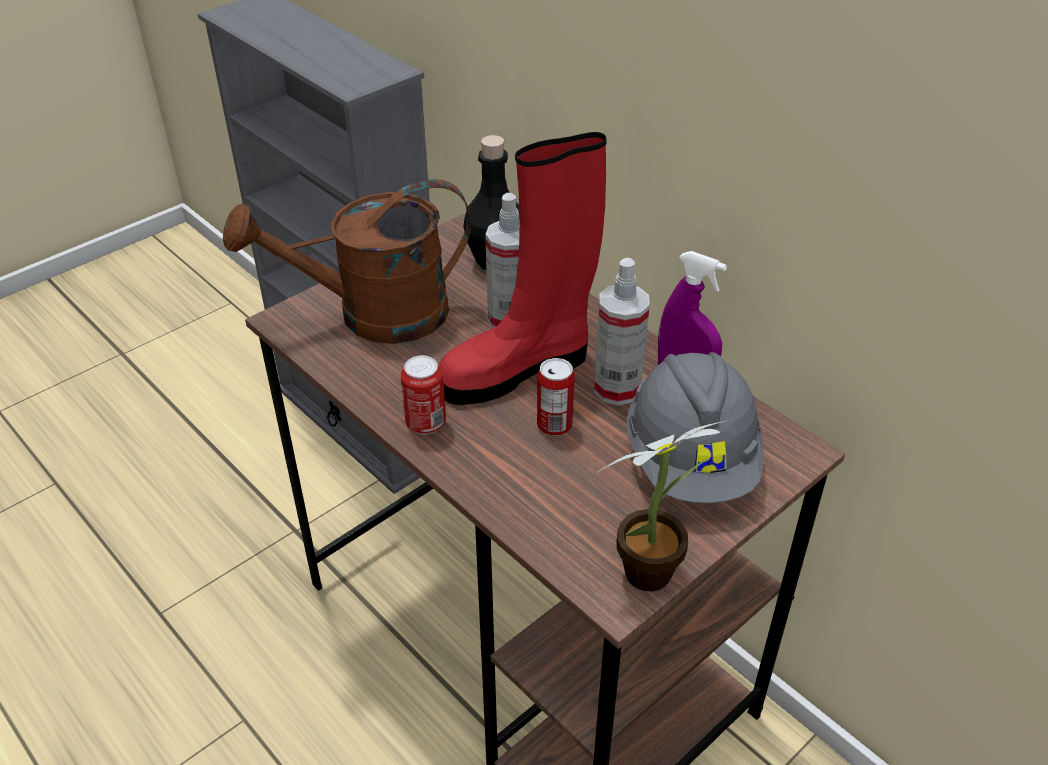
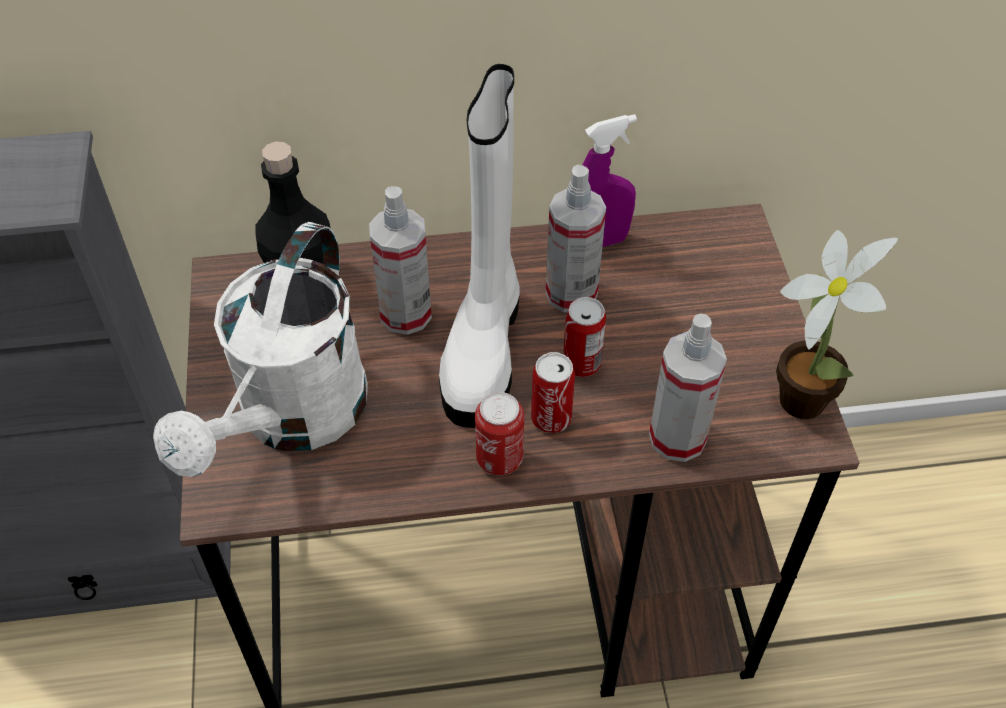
camera: 55 degrees left, 10 degrees up
(373, 316) = (292, 419): brown watering can -> white watering can
(486, 432) = (551, 418): none -> can
(518, 370) = (484, 348): red boot -> white boot
(534, 510) = (677, 437): none -> spray bottle
(691, 460) = (698, 298): grey hard hat -> none

